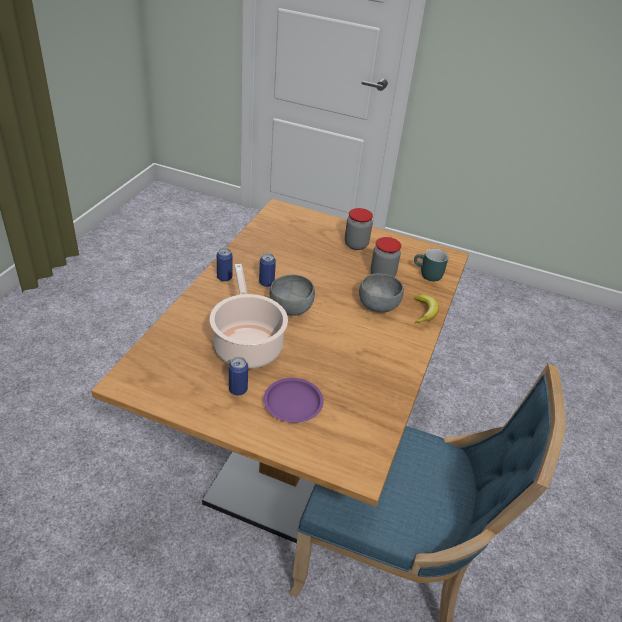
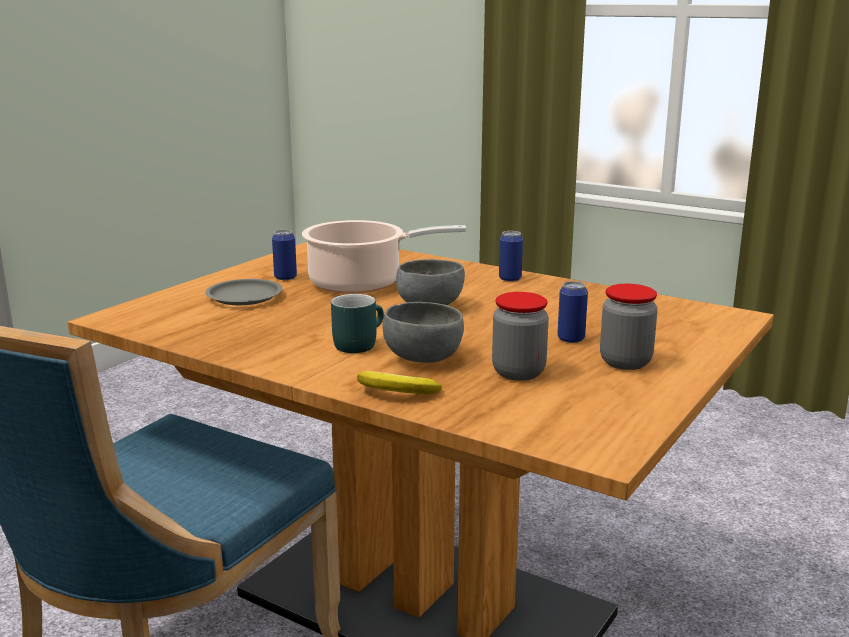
camera: 105 degrees right, 20 degrees down
(266, 283) = (496, 297): can -> can (571, 339)
(293, 403) = (245, 297): purple plate -> grey plate
(427, 275) = (520, 413): turquoise mug -> turquoise mug (357, 344)

